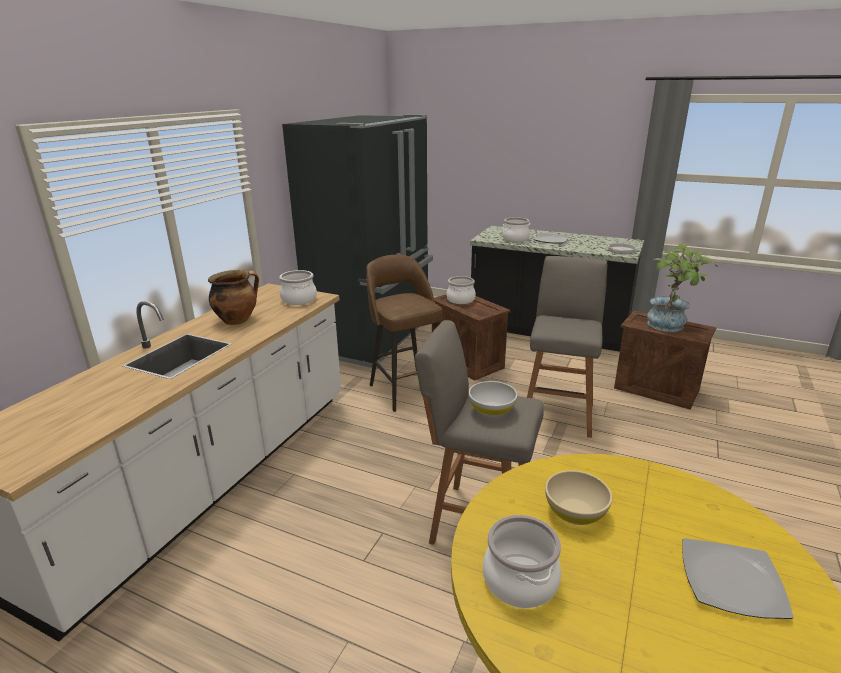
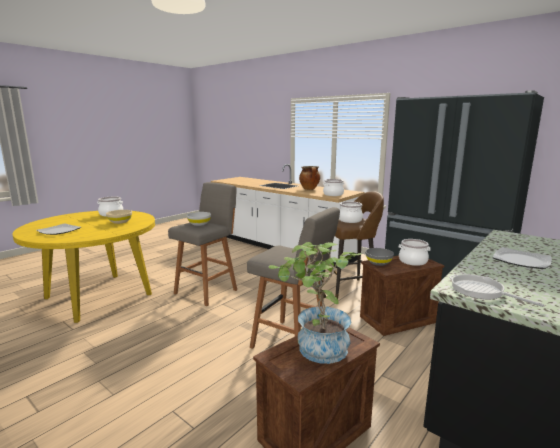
camera: 105 degrees right, 10 degrees down
(478, 312) = (378, 263): none -> grey bowl
(515, 239) = (512, 245): cooking pot -> cooking pot (350, 220)

